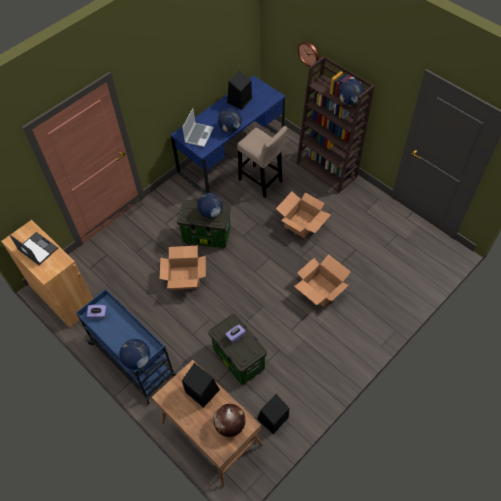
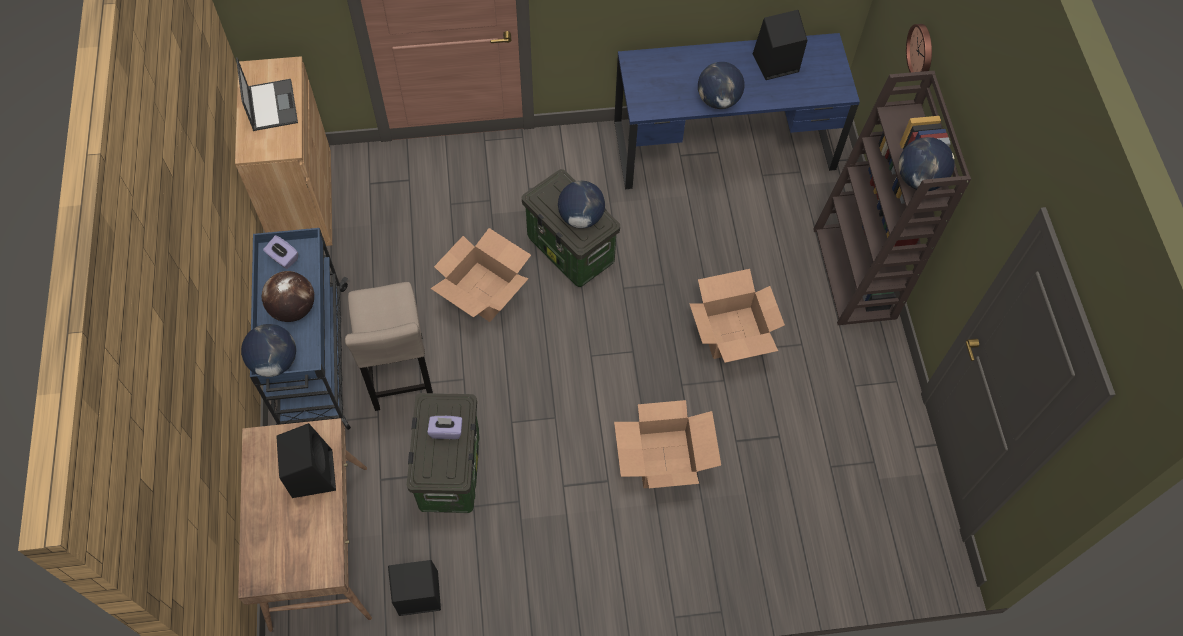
camera: 35 degrees right, 5 degrees up
(199, 135) = (660, 80): laptop -> none
(230, 425) = (303, 552): globe -> globe (293, 309)
(262, 182) = (730, 222): beige stool -> beige stool (400, 377)

